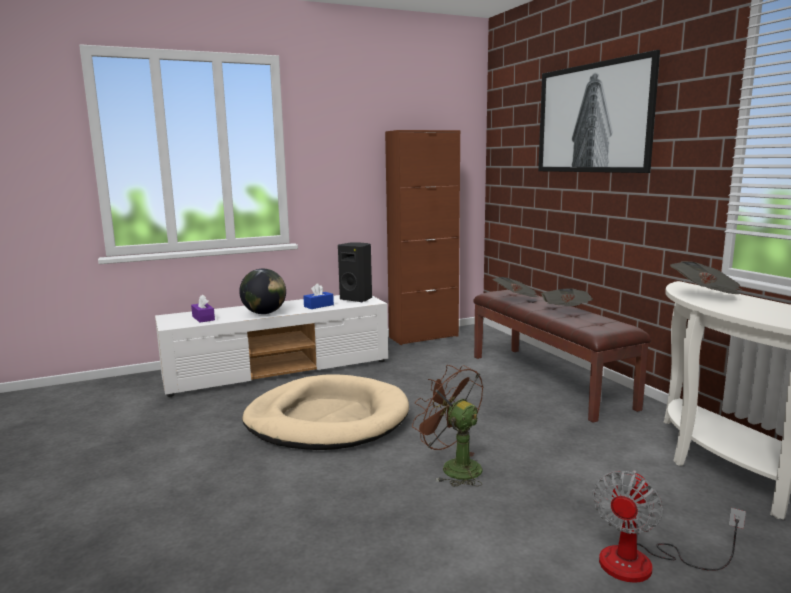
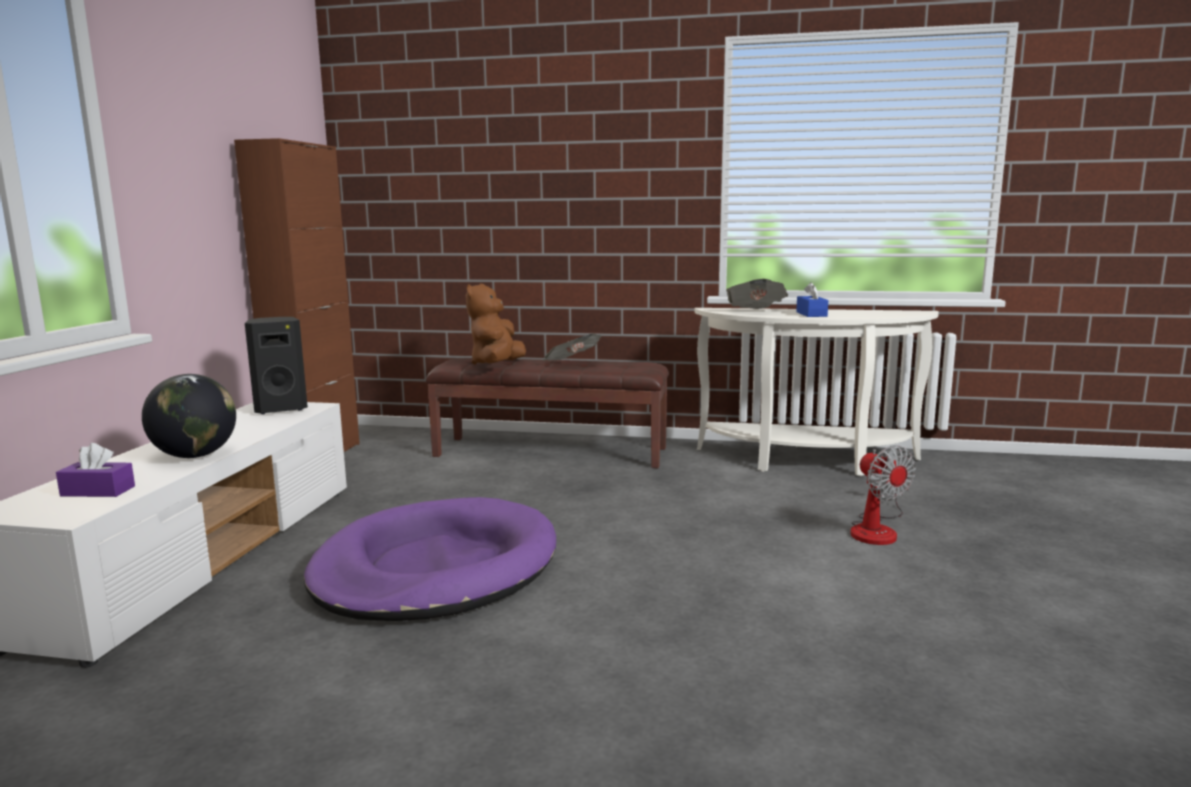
camera: 55 degrees left, 0 degrees up
(318, 306) = (251, 427): blue tissue box -> blue tissue box (811, 314)
(327, 419) = (436, 568): beige dog bed -> purple dog bed
(453, 467) = (654, 542): brown fan -> none
(517, 300) = (497, 365): newspaper -> brown plush toy
(594, 118) = (538, 142): picture -> none

